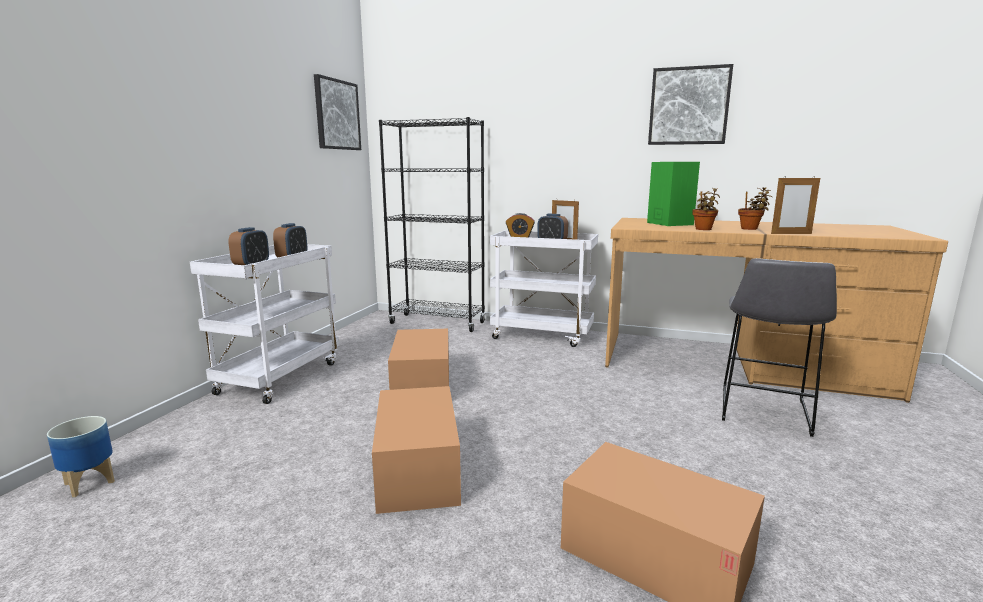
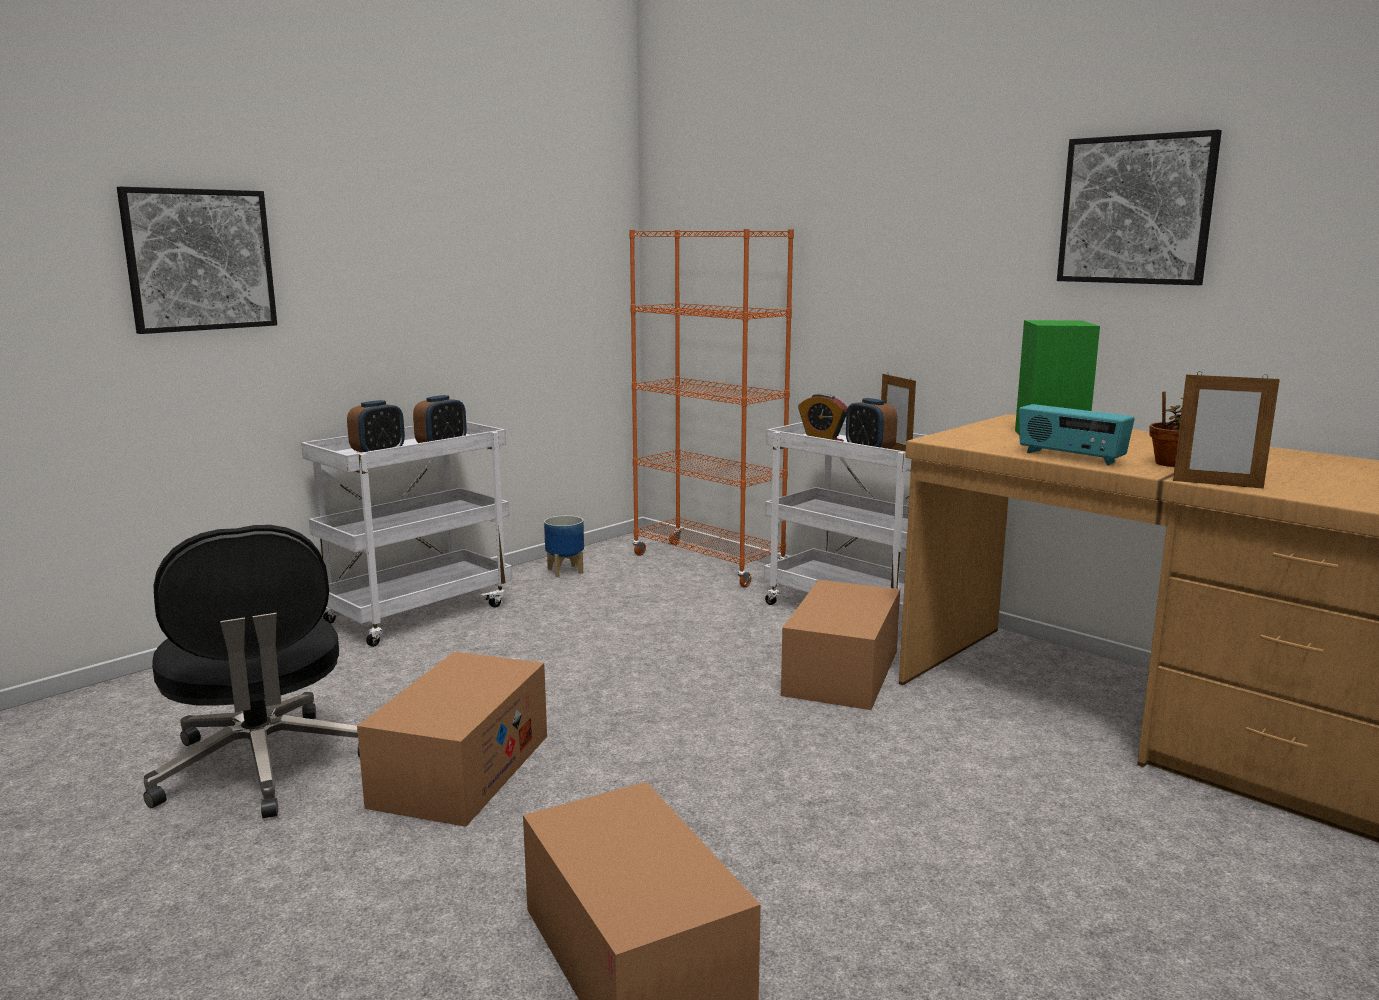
camera: 25 degrees right, 0 degrees up
(89, 483) = (132, 701): planter -> planter (564, 571)
(262, 506) = (262, 767): none -> black office chair
(337, 115) = (575, 221): picture -> picture (199, 260)
(422, 383) = (586, 656): cardboard box -> cardboard box (842, 672)
(437, 323) = (708, 564): black bookcase -> orange bookcase
(703, 229) = (1070, 457): potted plant -> radio
(763, 412) = (1092, 817): grey stool -> none

